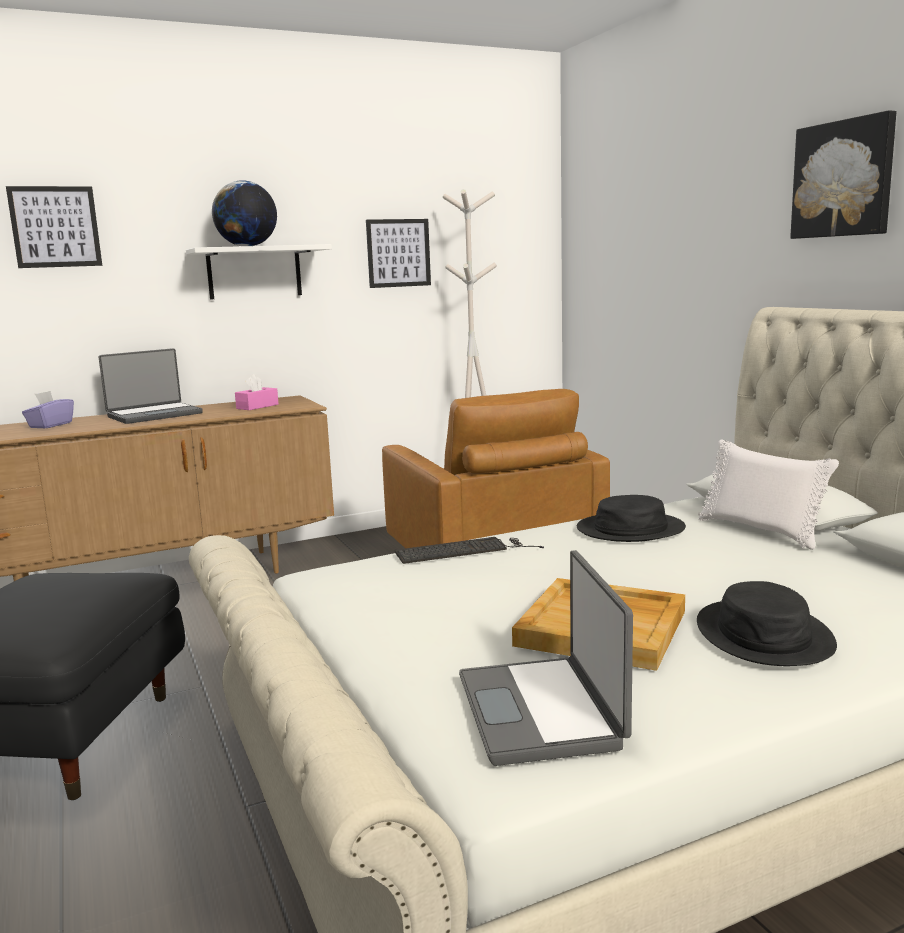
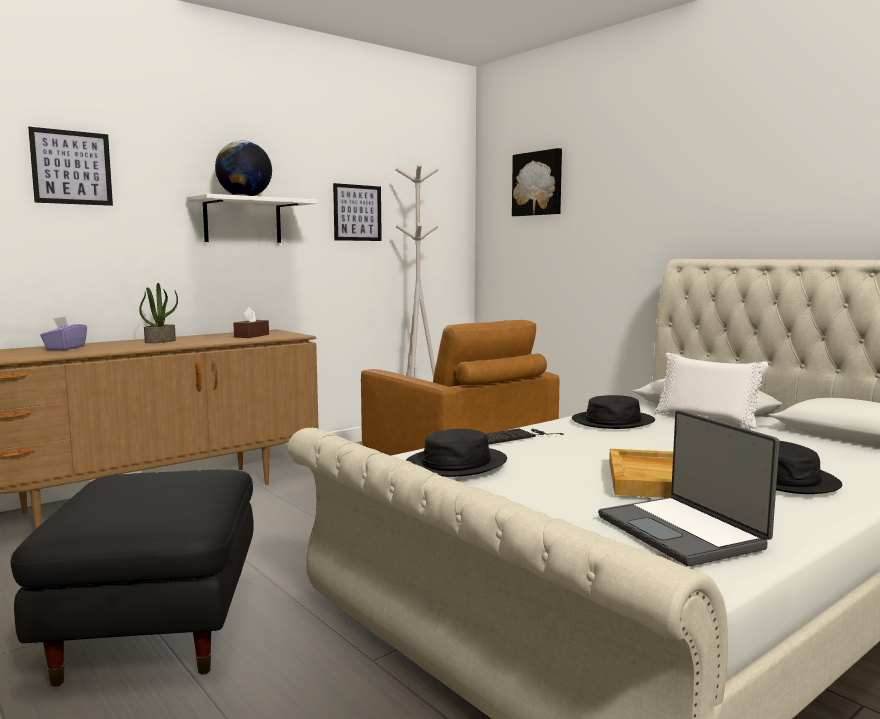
camera: 15 degrees left, 5 degrees down
(154, 415) = (160, 341): laptop -> potted plant
(257, 406) = (251, 336): pink tissue box -> brown tissue box
(369, 586) = (456, 463): none -> black hat
(844, 179) = (732, 167): picture -> picture (538, 183)

